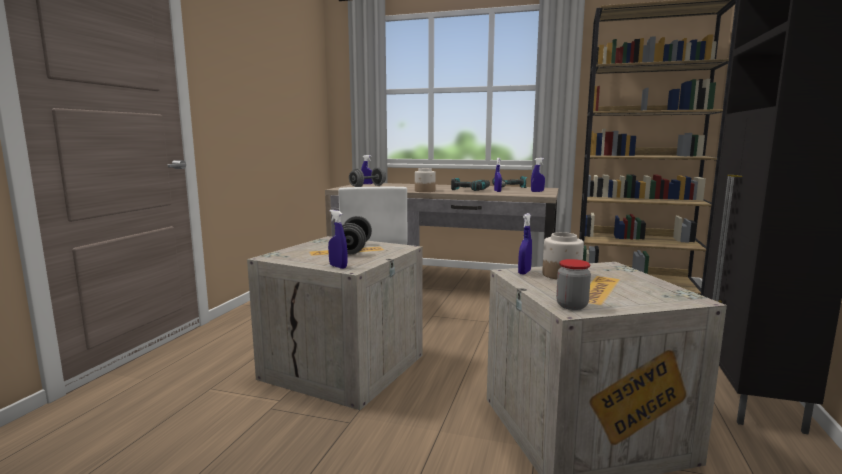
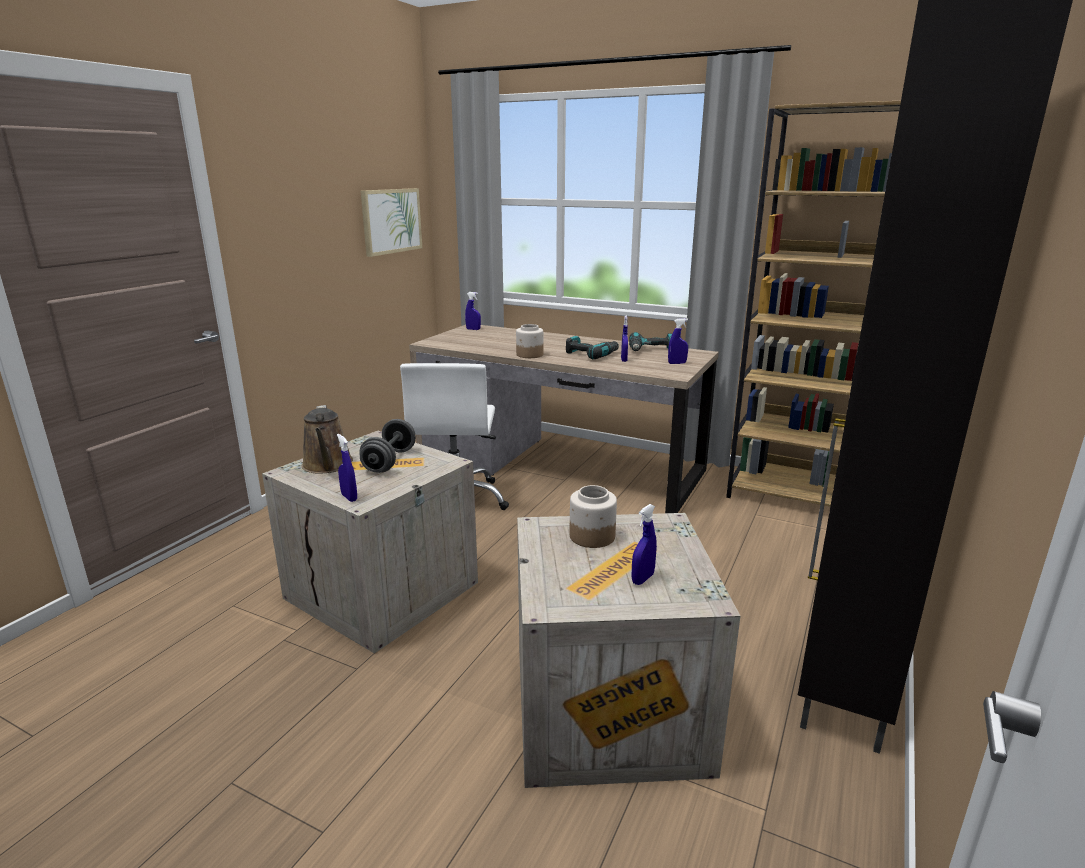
camera: 10 degrees right, 10 degrees up
(302, 253) = (327, 465): none -> brown watering can
(303, 103) = (391, 221): none -> picture
(367, 186) = (468, 337): grey dumbbell -> none
(524, 272) = (552, 527): blue spray bottle -> blue spray bottle (642, 579)
(571, 306) = (553, 598): jar -> none

